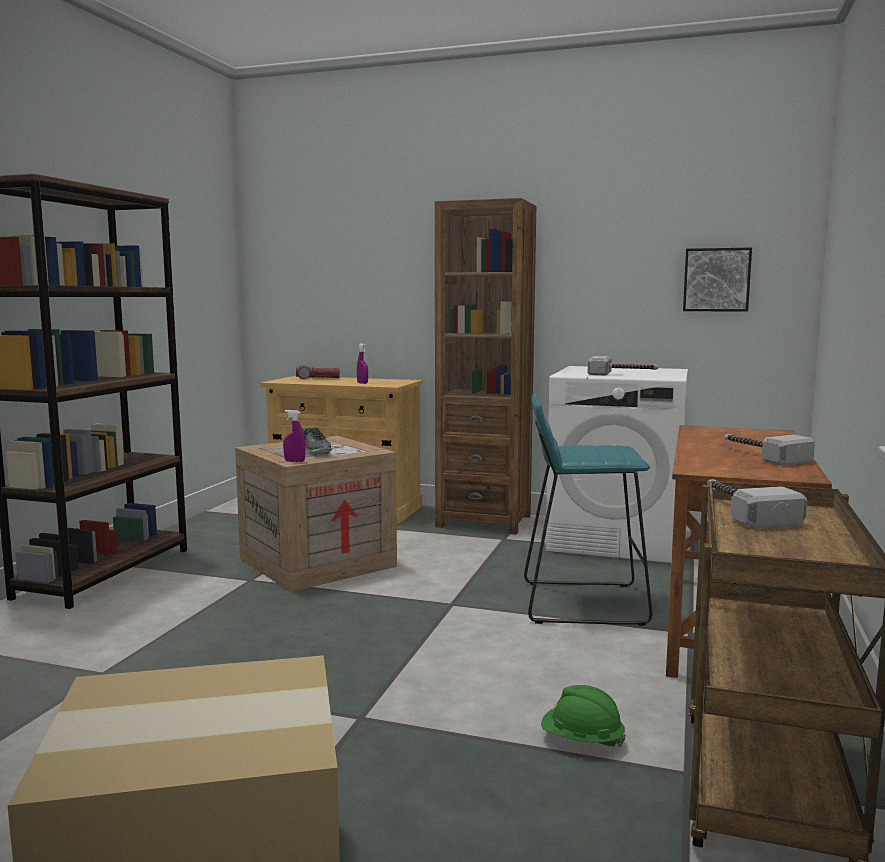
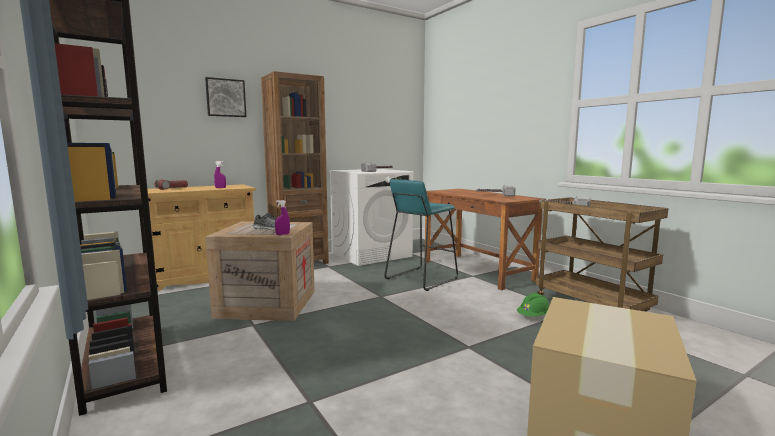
camera: 50 degrees left, 0 degrees up
(716, 280) = (388, 126): picture -> picture (225, 98)

